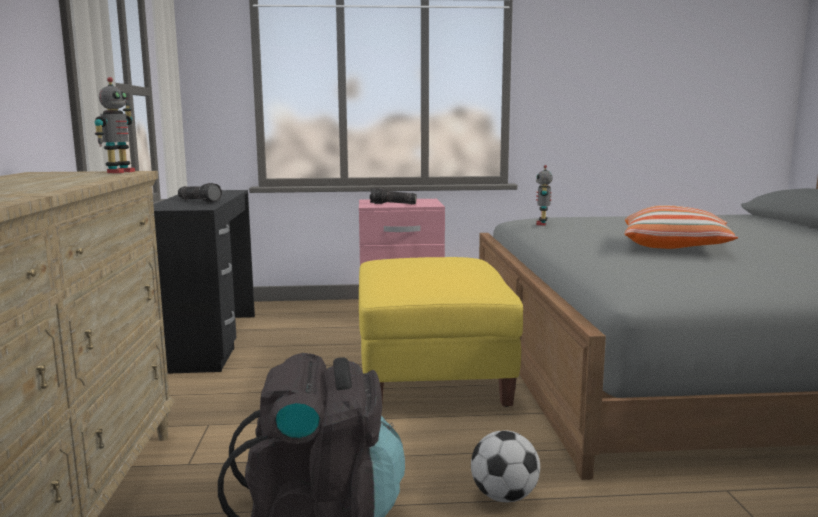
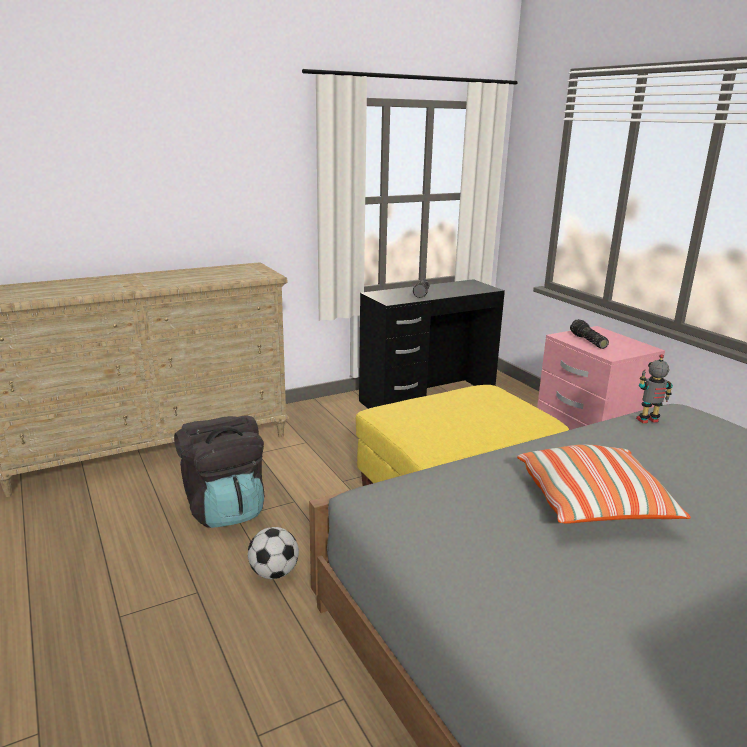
camera: 65 degrees right, 10 degrees up
(119, 172) = (267, 274): toy robot -> none

